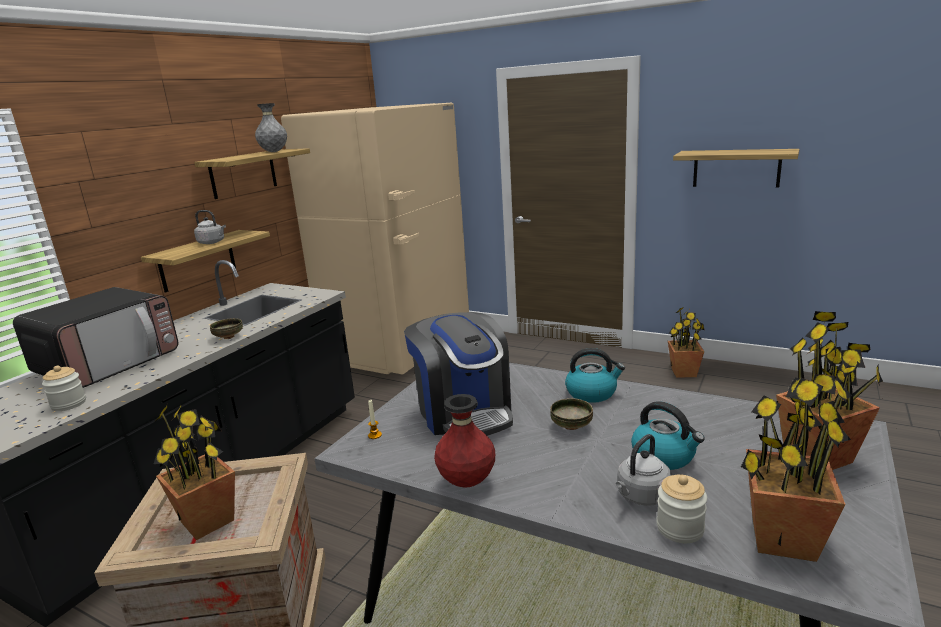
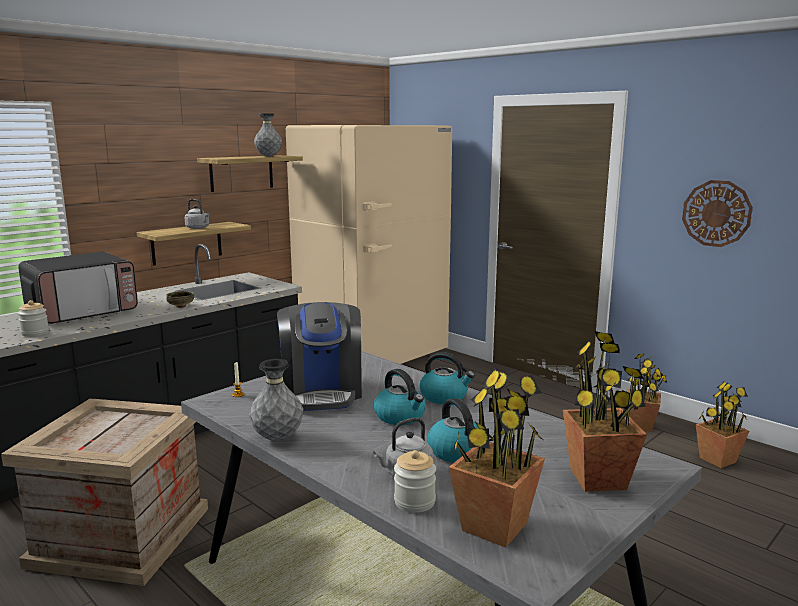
camera: 15 degrees right, 5 degrees down
(207, 521) = (97, 439): potted plant -> potted plant (717, 460)
(467, 482) = (278, 438): red vase -> grey vase
(571, 426) = (400, 417): bowl -> kettle
(736, 168) = (716, 213): shelf -> wall clock

